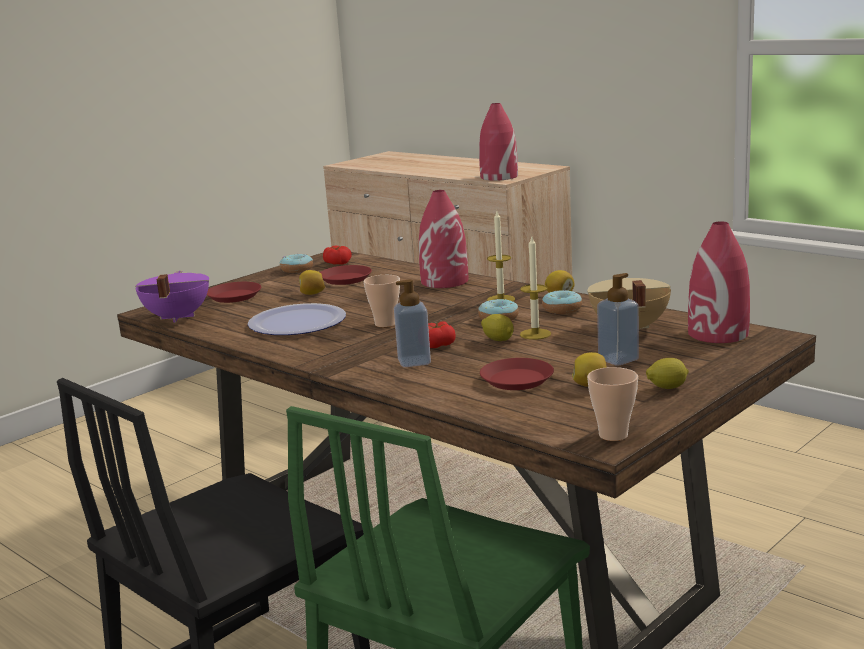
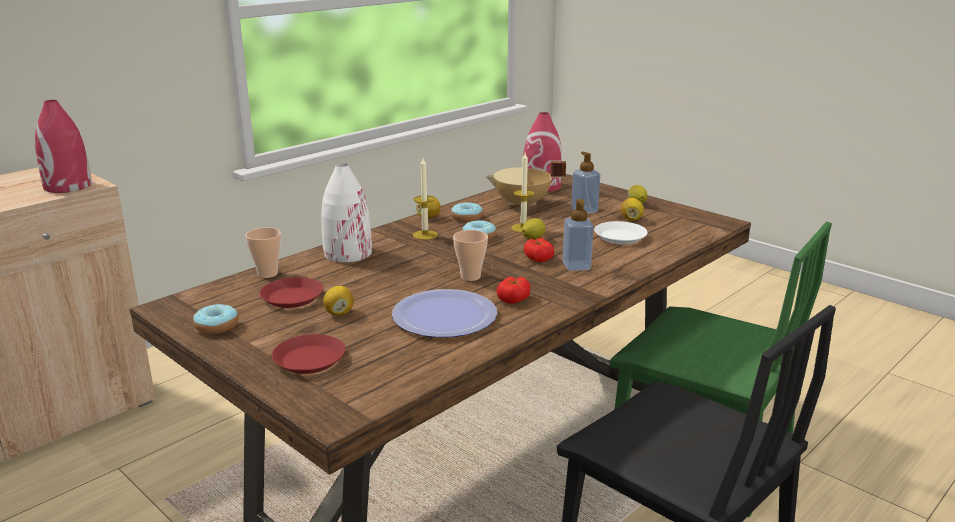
camera: 90 degrees left, 5 degrees up
(175, 318) = (380, 392): purple cooking pot -> none
(337, 263) = (212, 304): tomato -> tomato (513, 299)
(444, 281) = (347, 253): red vase -> white vase
(517, 380) = (620, 237): red plate -> white plate
(613, 435) = (711, 219): cup -> cup (267, 274)

